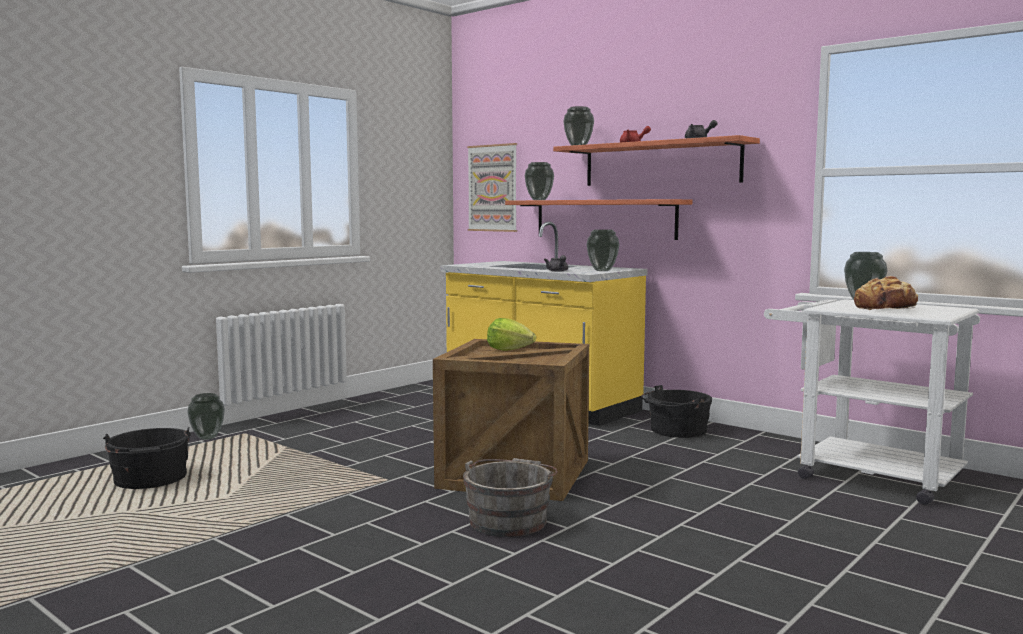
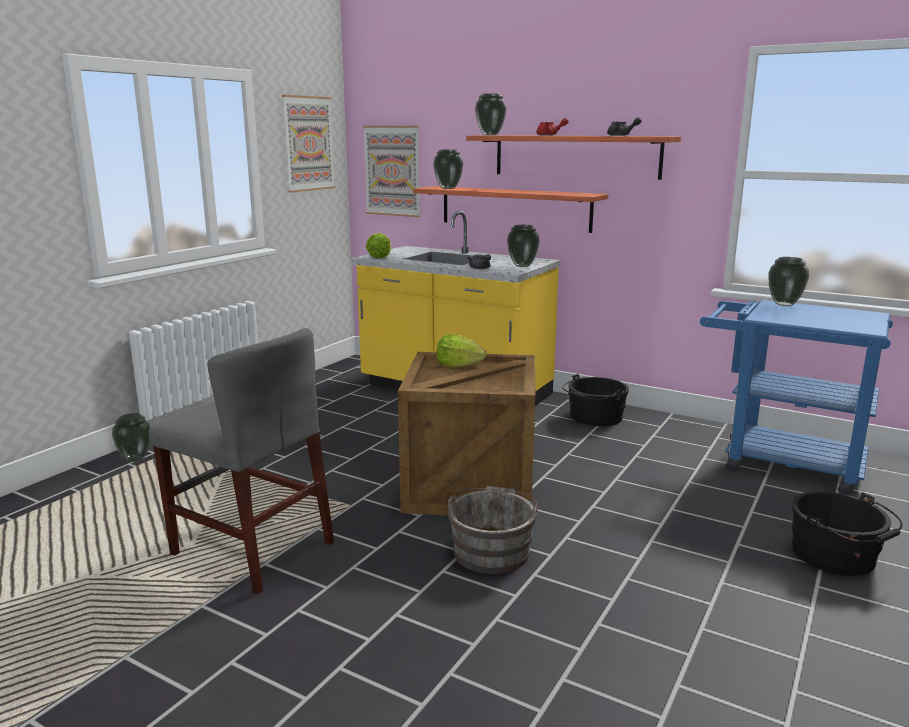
camera: 10 degrees left, 10 degrees up
(150, 480) = (97, 526): black bucket -> black bucket (837, 557)
(280, 503) = (252, 548): none -> grey chair
(411, 161) = (308, 143): none -> picture
(468, 265) = (380, 257): none -> lettuce
(863, 474) = (778, 462): white cart -> blue cart
(885, 308) = (814, 317): bread -> none

